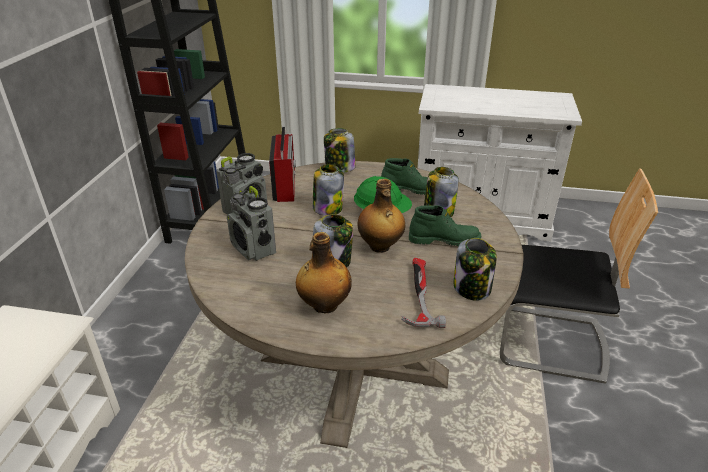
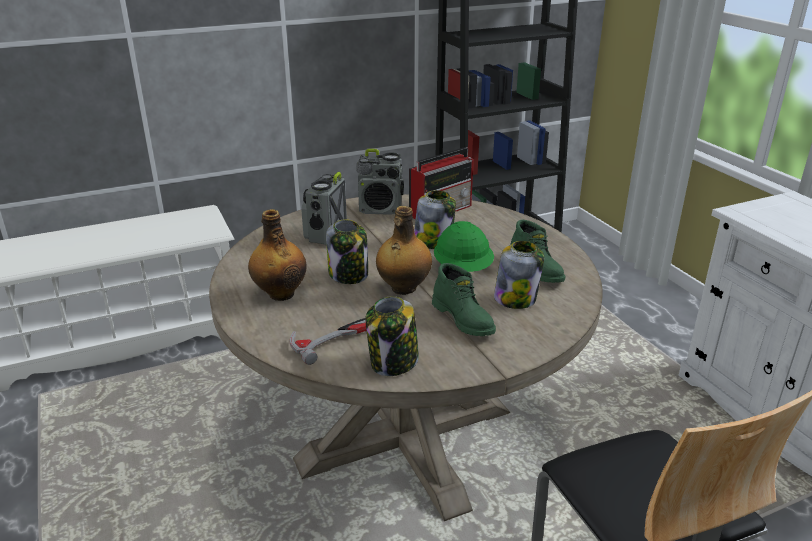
camera: 55 degrees right, 5 degrees down
(339, 168) = (515, 221): jar -> none

